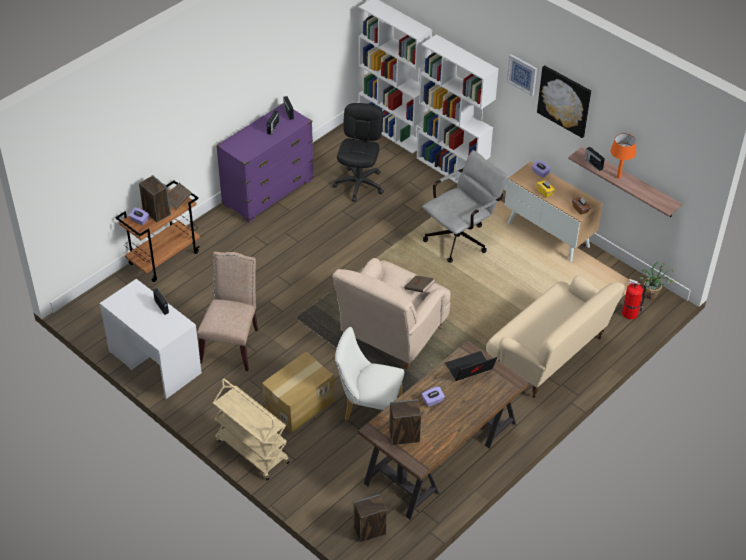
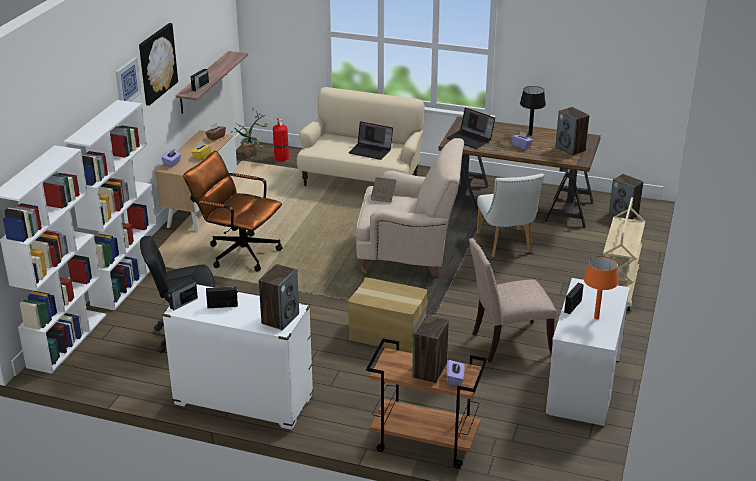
camera: 115 degrees left, 15 degrees down
(178, 201) = (394, 362): brown book -> none
(239, 147) = (280, 318): none -> speaker
(268, 192) = (243, 401): purple dresser -> white dresser
(298, 404) = (539, 281): cardboard box -> cardboard box (387, 334)
(453, 420) = (530, 135): none -> black table lamp
(461, 237) = (237, 252): grey office chair -> brown office chair
(535, 328) = (371, 151): none -> laptop
(618, 177) = (211, 75): orange table lamp -> orange table lamp (596, 318)

